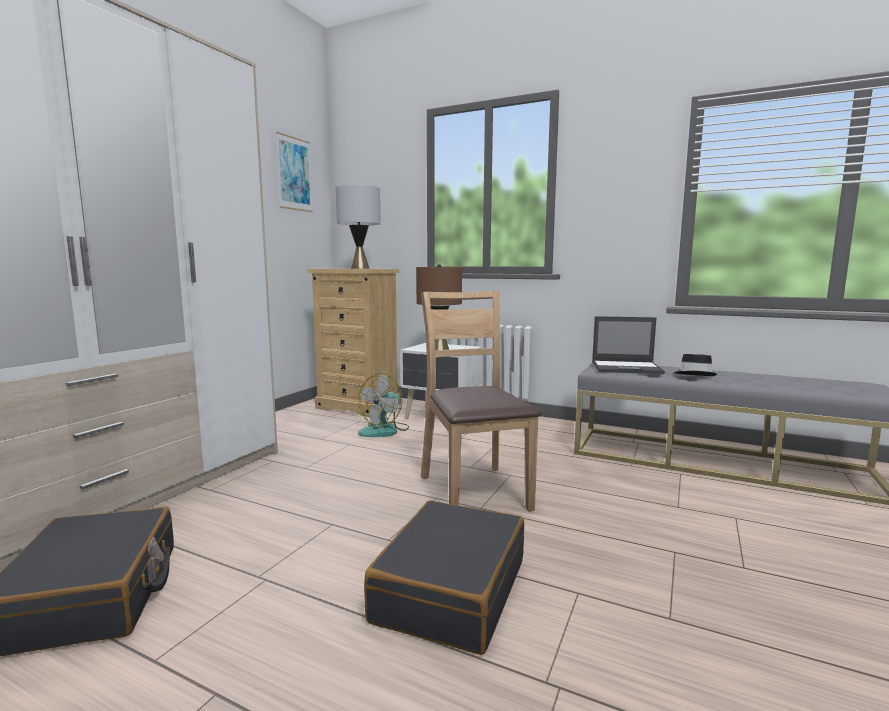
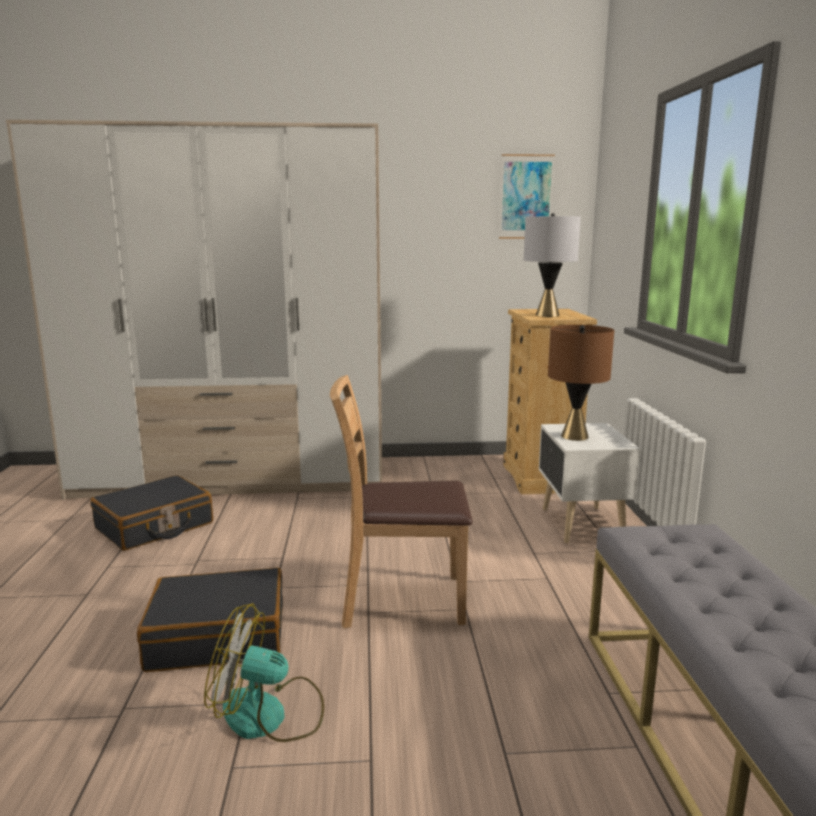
camera: 60 degrees right, 5 degrees up
(385, 430) = (494, 511): fan -> fan (269, 715)
(474, 491) = (401, 599): brown chair -> brown chair turned 135 degrees counterclockwise
(627, 368) = (684, 550): laptop -> none
(694, 374) = (734, 607): black hat -> none

